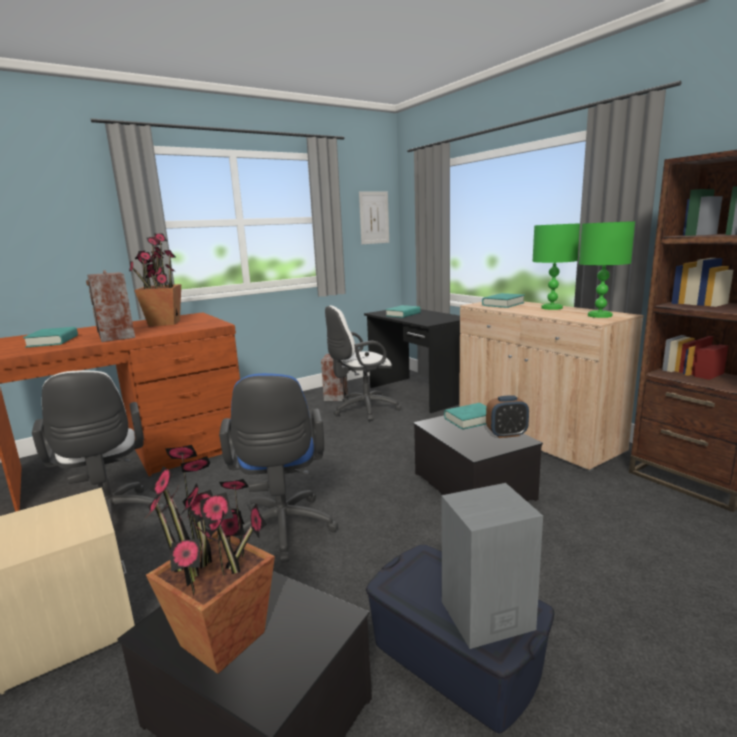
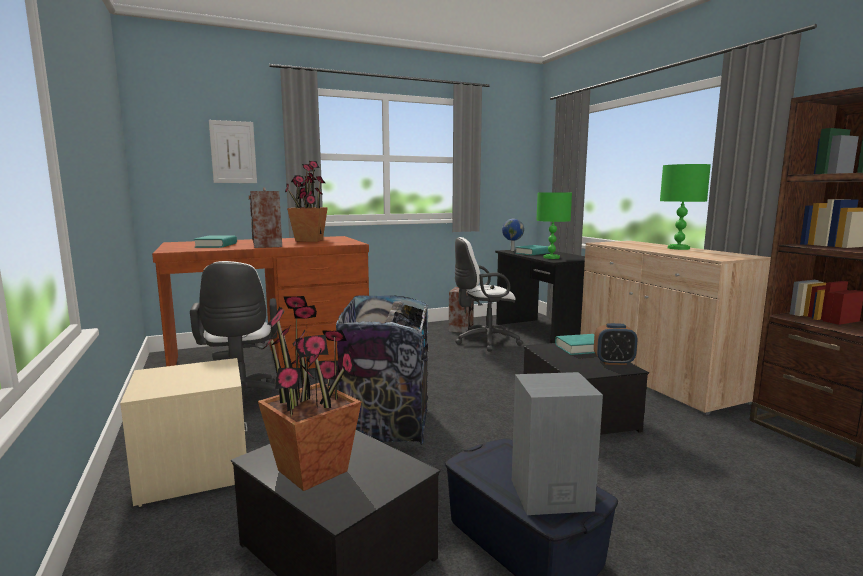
camera: 10 degrees right, 5 degrees down
(283, 532) = (387, 427): blue office chair -> trash can
(374, 217) = (513, 161): picture -> picture (233, 152)
(381, 312) = (511, 250): none -> globe
(503, 304) = (630, 244): turquoise book -> none
(599, 315) = (725, 255): green table lamp -> green table lamp (551, 257)

